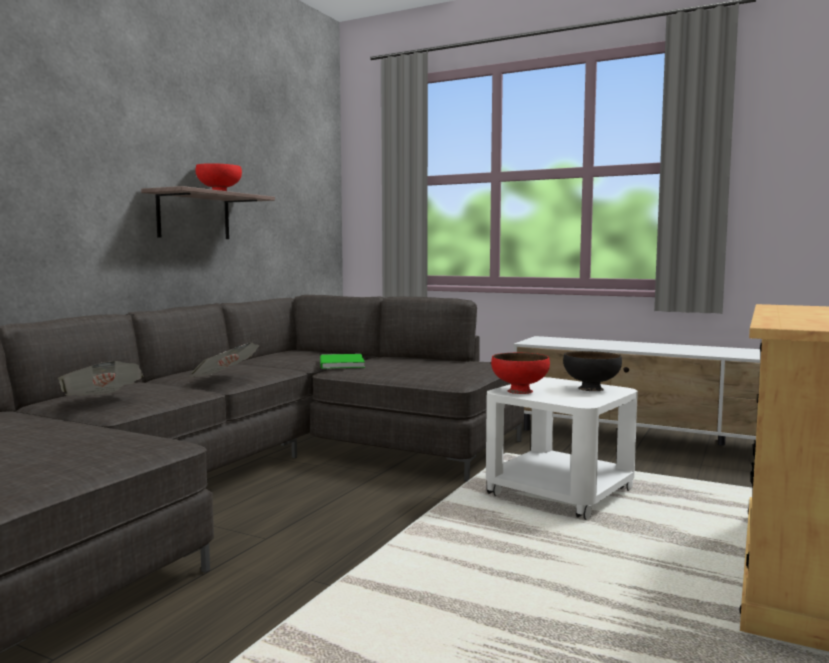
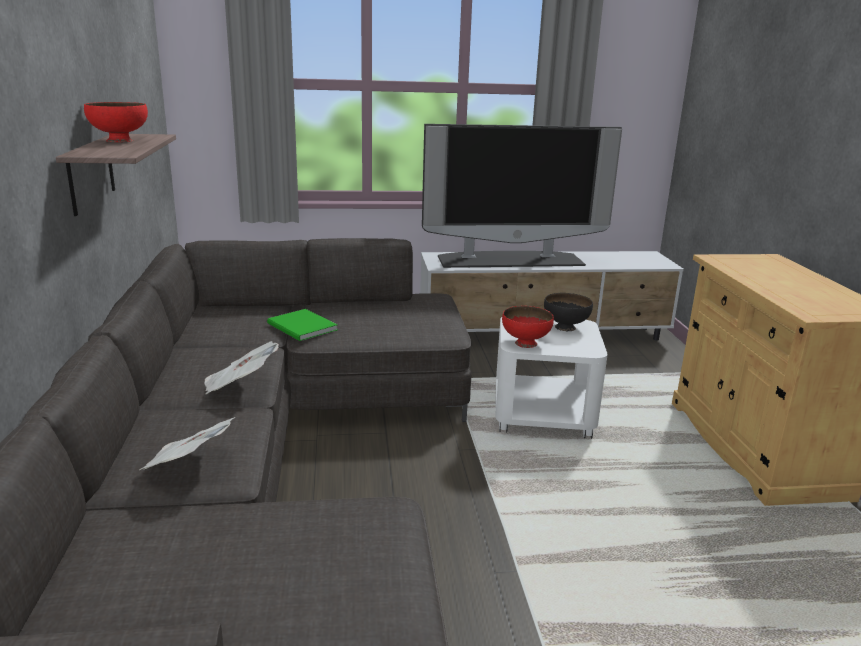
camera: 35 degrees left, 15 degrees up
(618, 345) = (510, 260): none -> television

